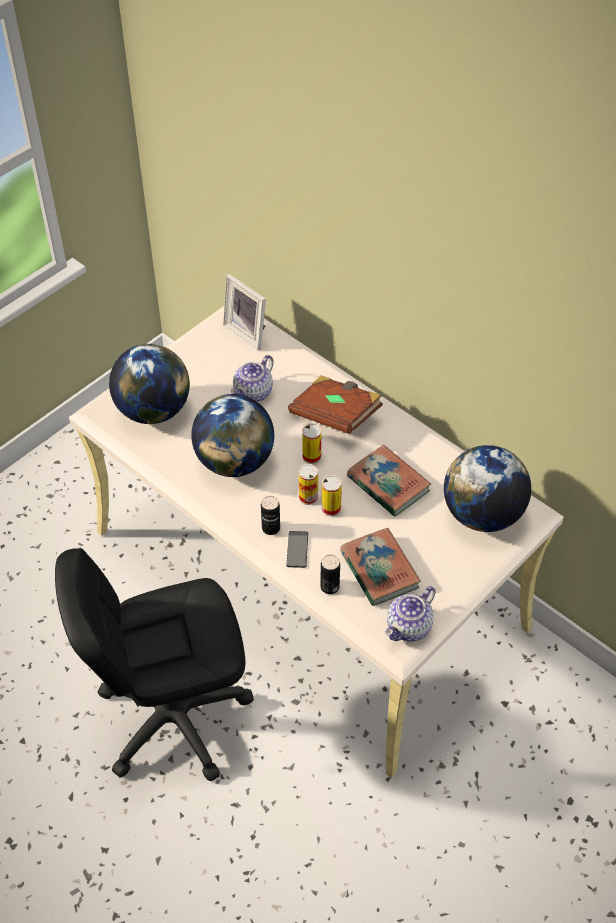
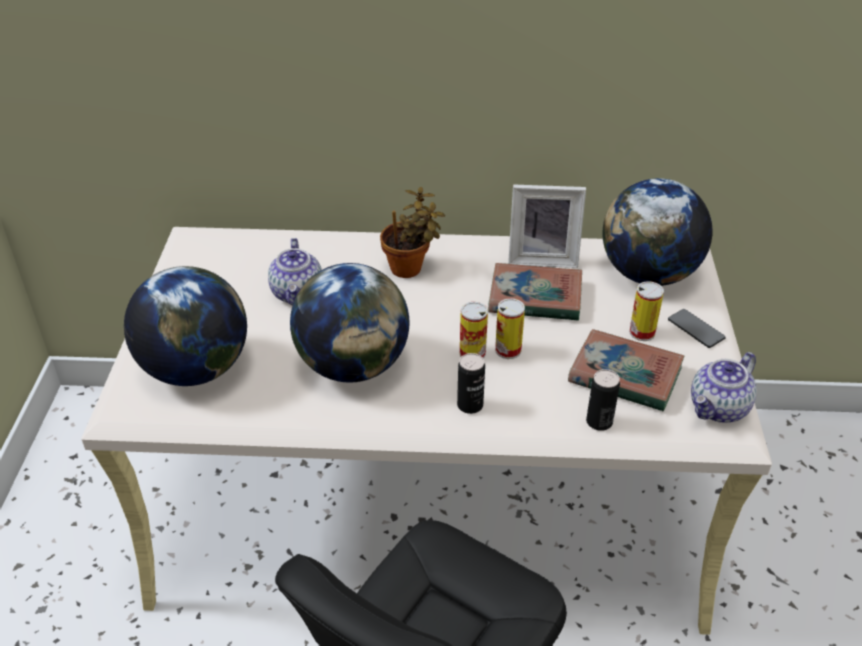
camera: 40 degrees left, 10 degrees down
(248, 332) = (228, 244): picture frame -> picture frame (542, 257)
(297, 550) = (523, 408): phone -> phone (695, 329)
(311, 456) = (430, 316): can -> can (642, 332)
(335, 415) = (410, 268): brown book -> potted plant
(409, 627) = (719, 409): teapot -> teapot turned 45 degrees clockwise

